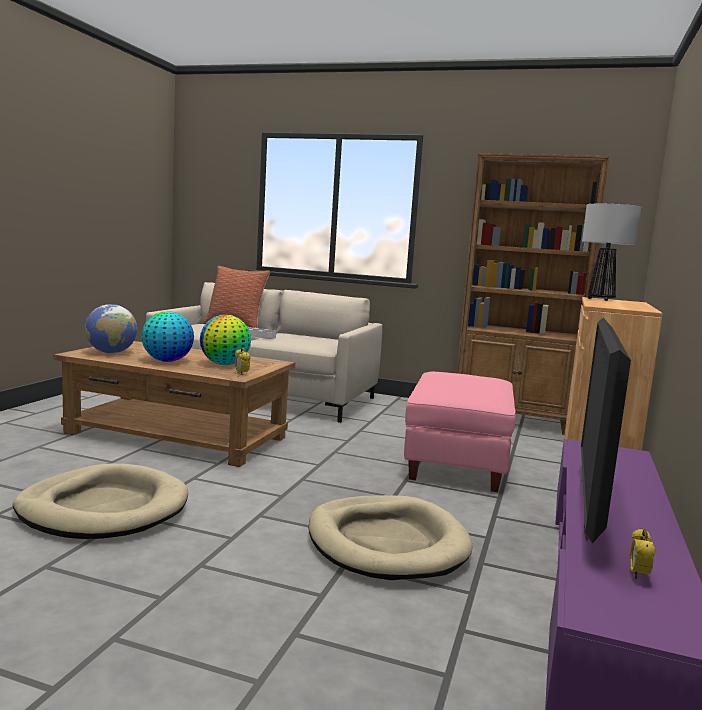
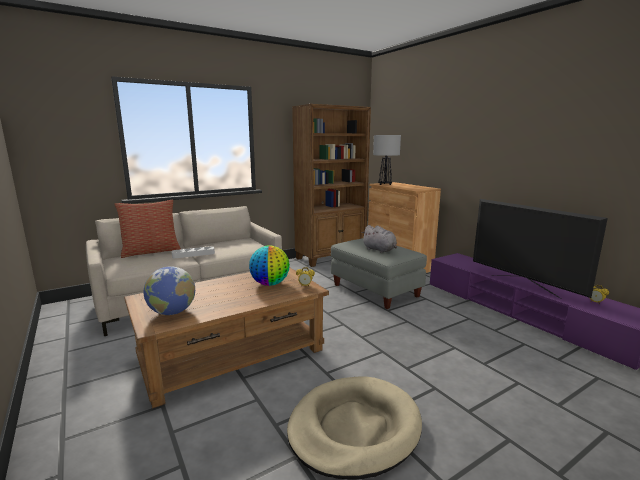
camera: 50 degrees left, 5 degrees up
(167, 361) = (235, 299): globe -> none
(387, 543) = (464, 344): beige dog bed -> none
(451, 387) = (380, 250): none -> grey plush toy
(458, 463) = (375, 290): pink ottoman -> grey ottoman

